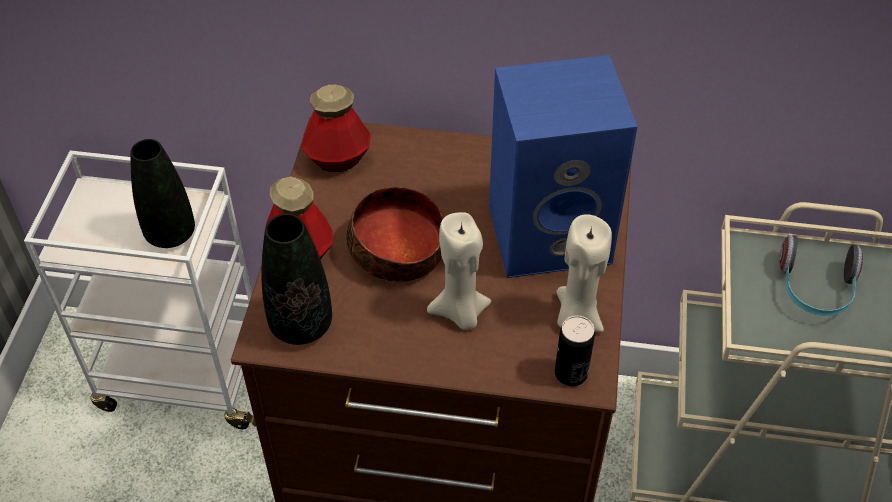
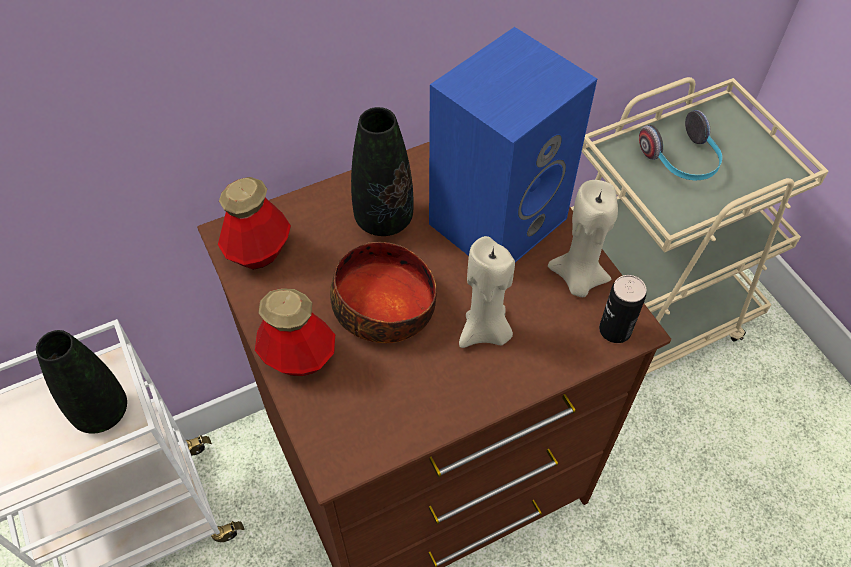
camera: 35 degrees left, 5 degrees up
(301, 325) = (358, 428): black vase -> black vase (384, 219)

